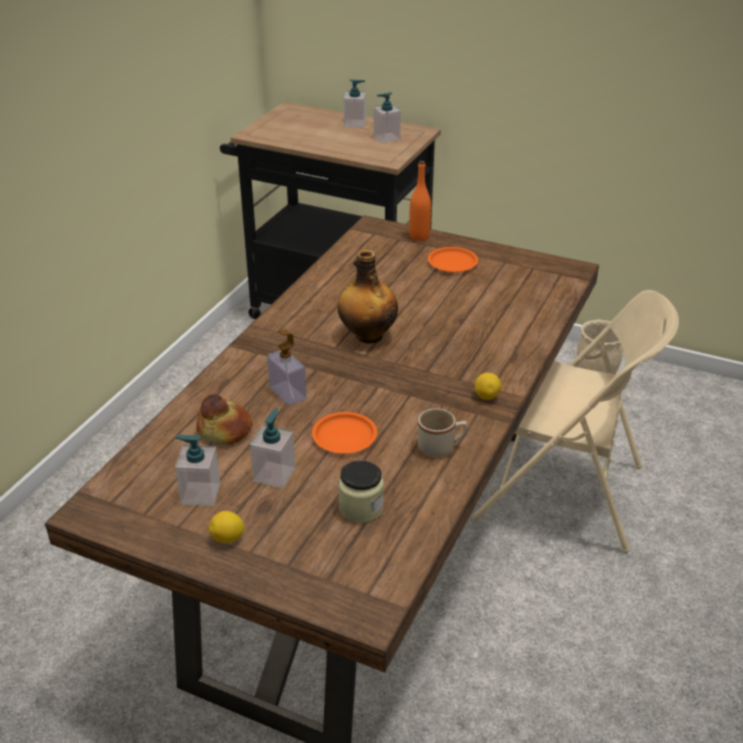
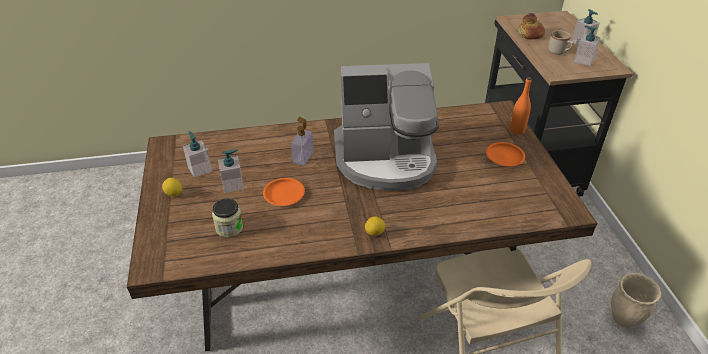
camera: 55 degrees right, 5 degrees up
(225, 429) = (254, 152): bread -> bread (530, 34)
(367, 335) = (385, 159): bottle -> coffee machine
(441, 447) = (307, 235): beige mug -> beige mug (559, 52)

